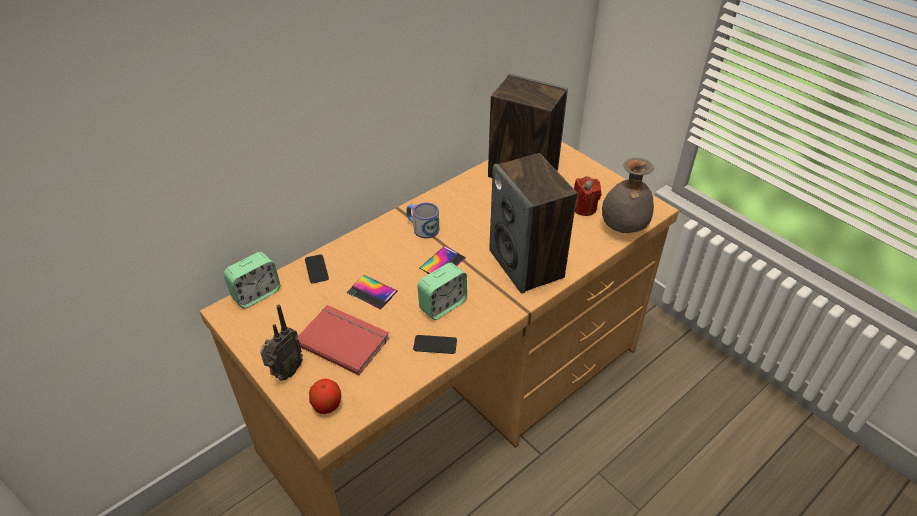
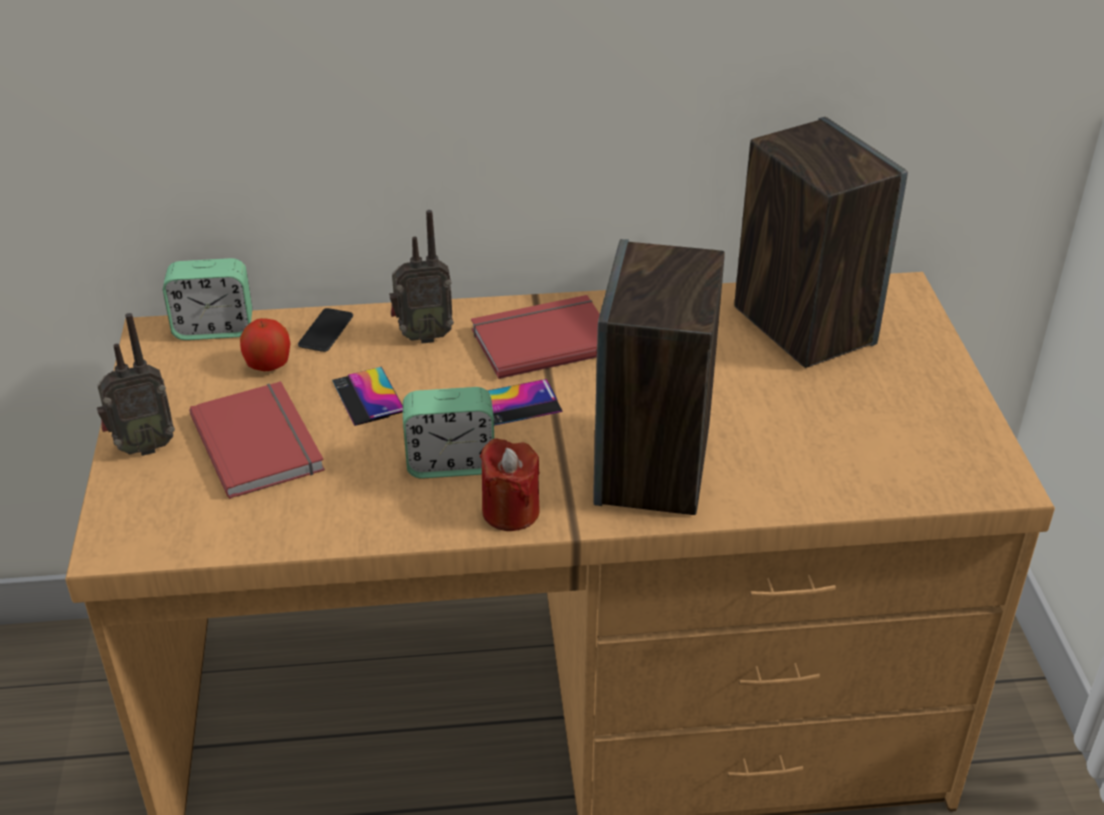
camera: 35 degrees right, 5 degrees down
(327, 405) = (147, 516): apple -> apple (268, 365)
(366, 250) = (422, 336): none -> radio
(422, 227) = (542, 339): mug -> red book
(435, 345) = (378, 513): phone -> none
(584, 208) = (859, 424): red candle -> red candle (510, 511)
(623, 227) = (899, 487): grey vase -> none

